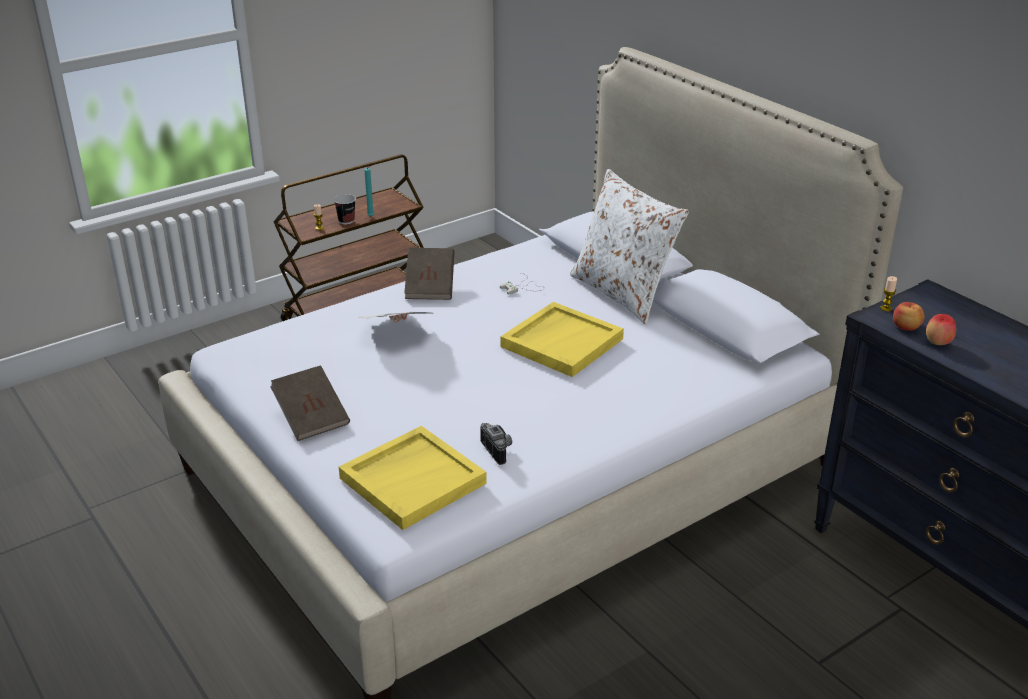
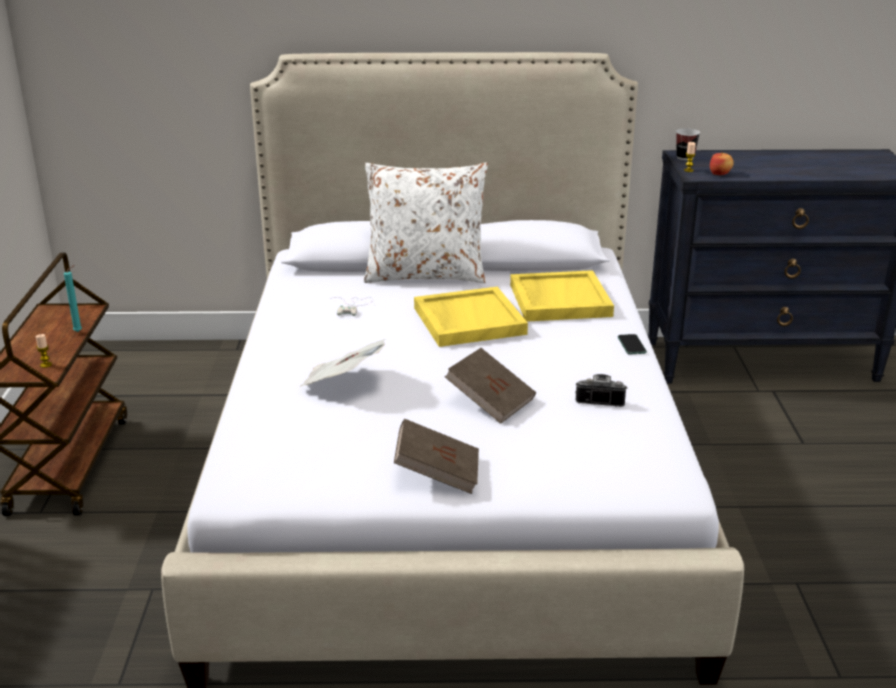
camera: 55 degrees left, 5 degrees down
(346, 221) = (61, 346): cup -> cup (685, 157)
(413, 480) = (605, 452): yellow tray -> yellow tray (559, 300)
(430, 287) = (284, 344): brown book -> brown book (490, 402)
(620, 434) = (631, 345): none -> phone
(938, 343) = (749, 173): apple -> none

